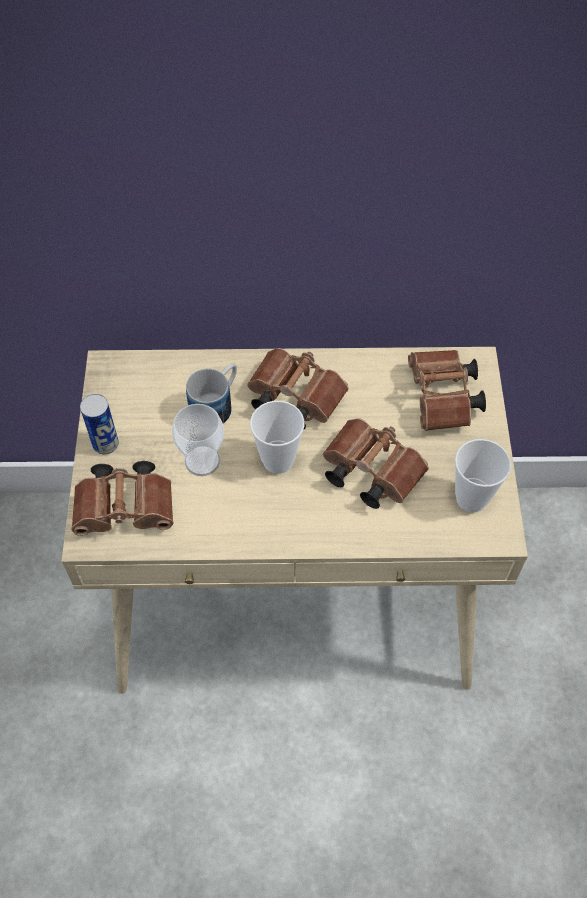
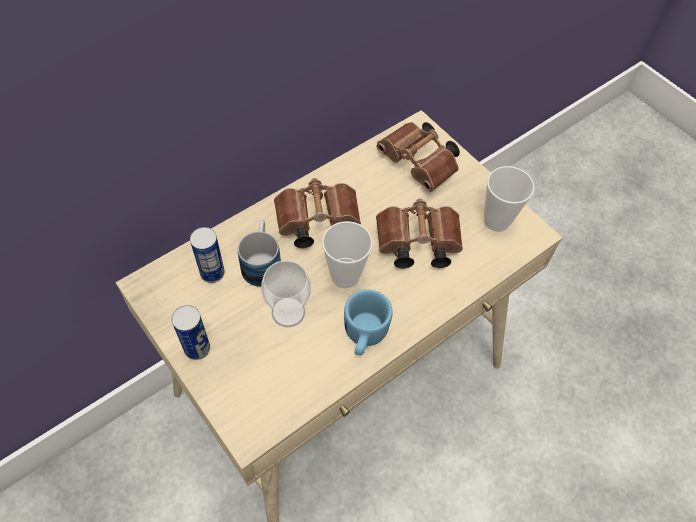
camera: 40 degrees left, 0 degrees up
(128, 509) = (262, 388): brown binoculars -> none
(168, 389) = (212, 273): none -> can
(248, 522) = (363, 336): none -> blue mug

